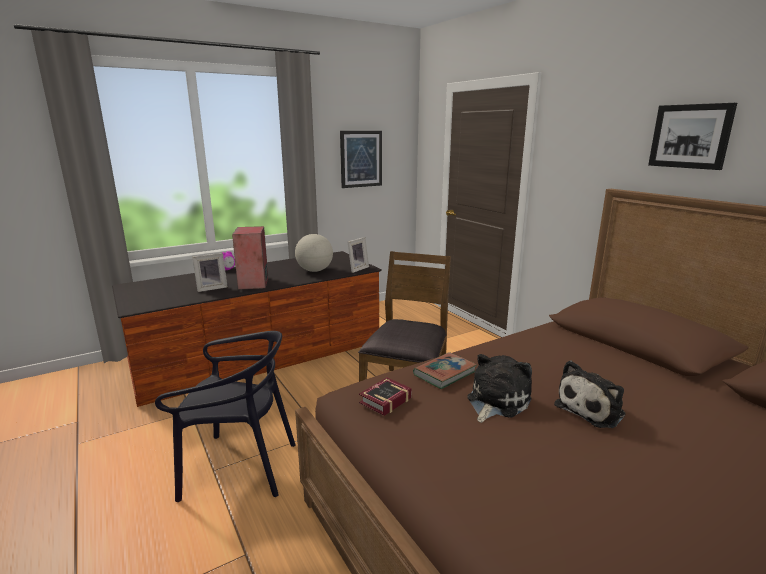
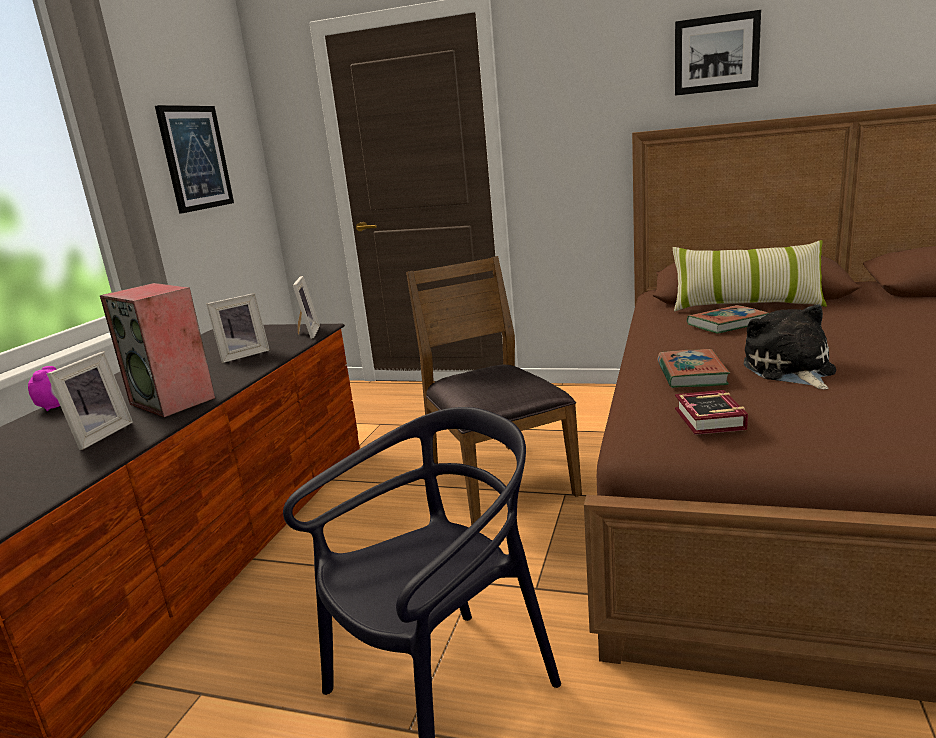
camera: 40 degrees left, 0 degrees up
(315, 270) = (243, 355): globe -> picture frame
(550, 355) = (727, 324): none -> book
(592, 409) = (858, 342): plush toy -> none
(601, 349) = (745, 305): none -> pillow

